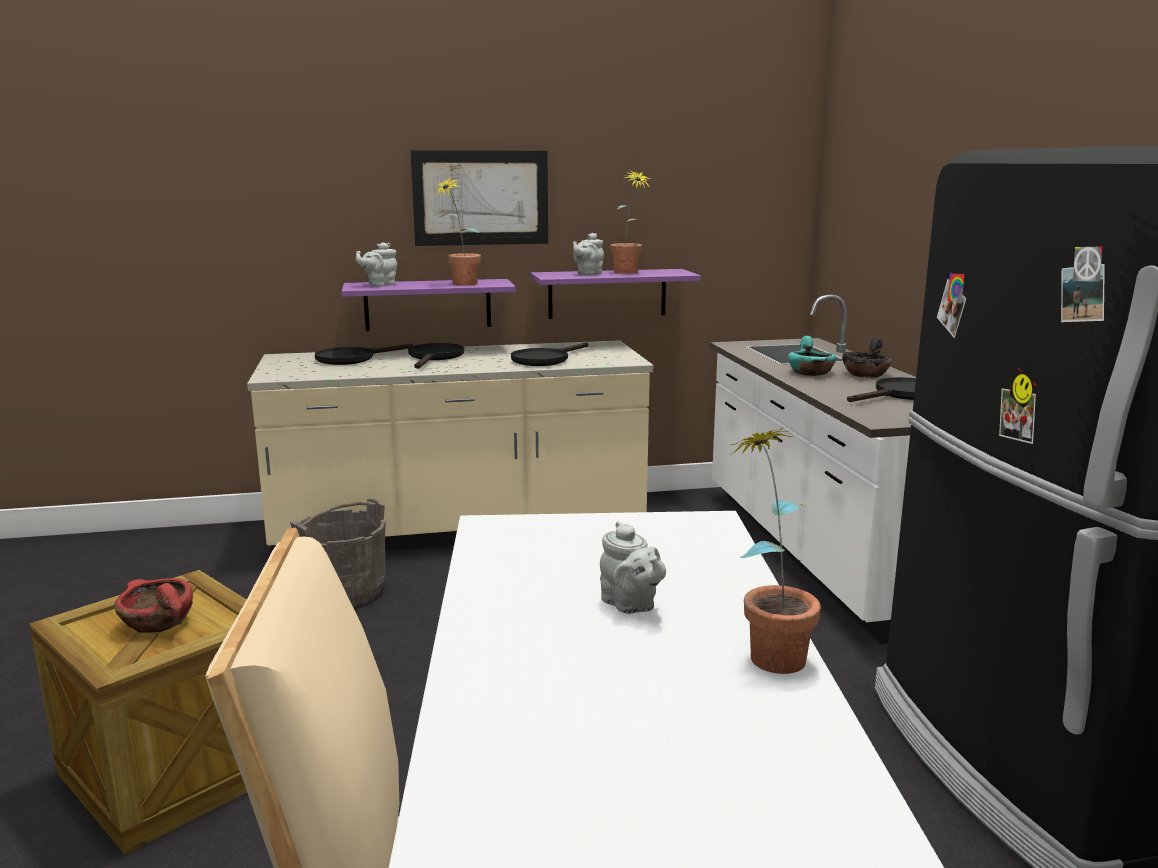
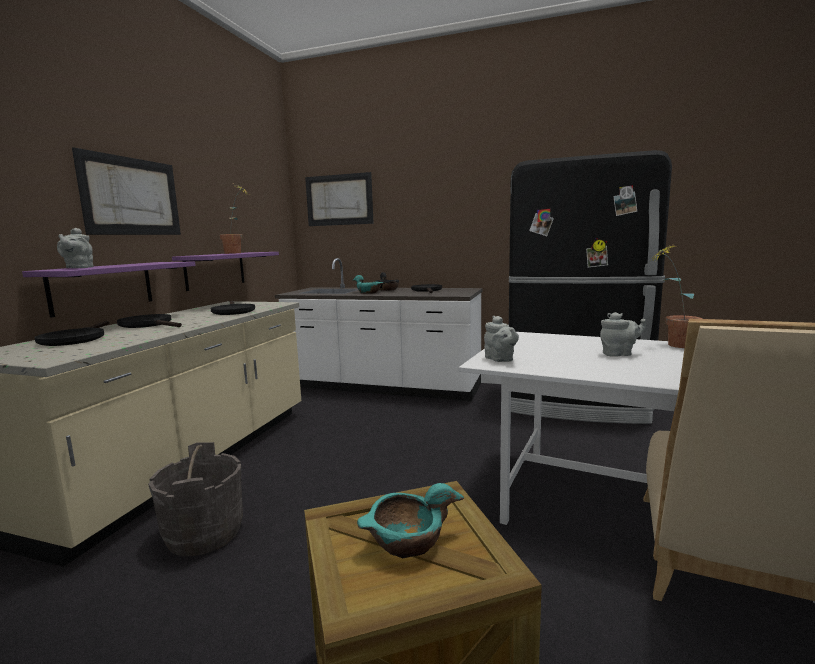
camera: 60 degrees left, 5 degrees down
(157, 622) = (407, 541): red bowl -> turquoise bowl
(460, 284) = (150, 263): potted plant -> none
(588, 274) = (218, 254): grey teapot -> grey teapot (500, 359)
(866, 183) = (339, 200): none -> picture

